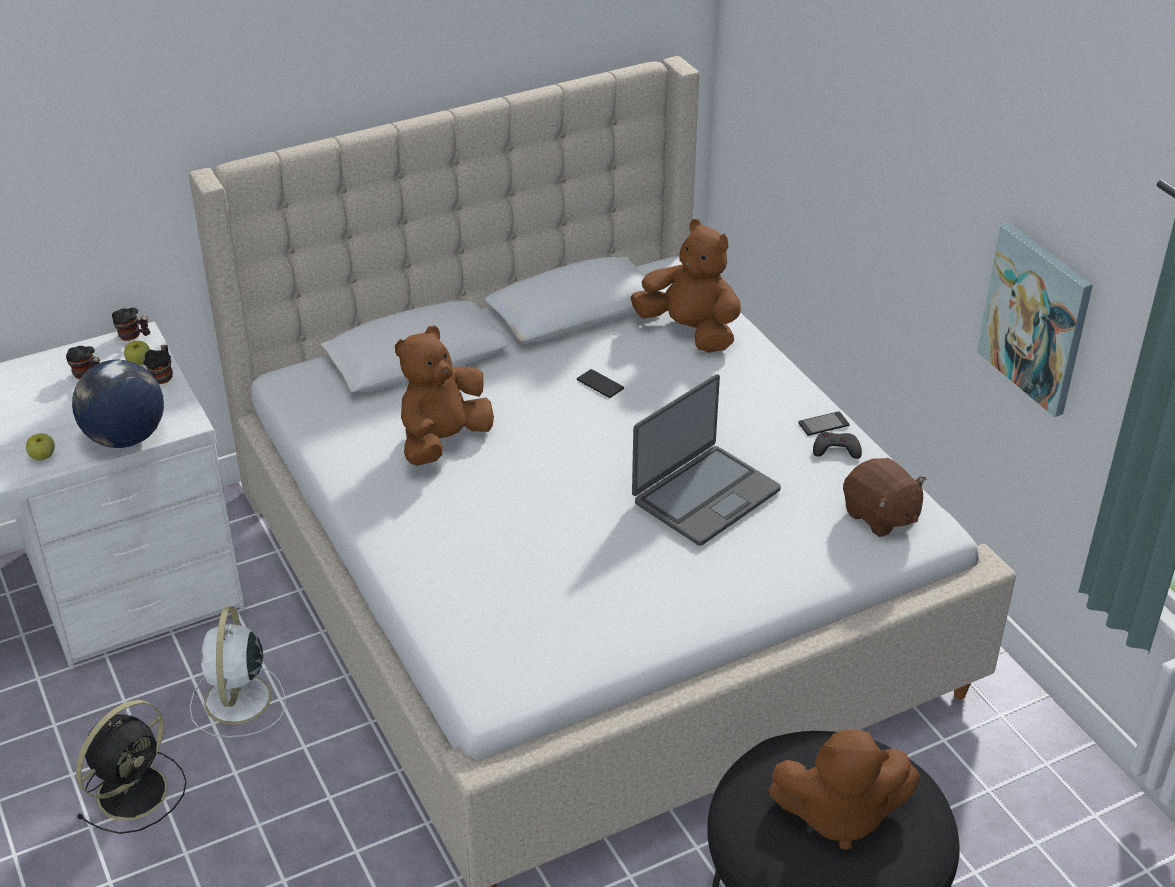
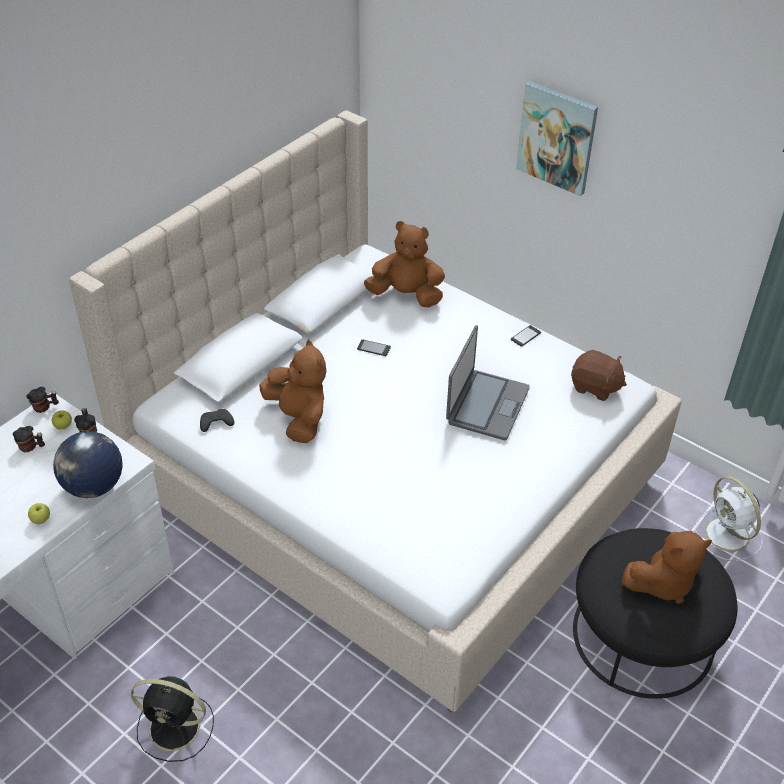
camera: 25 degrees left, 5 degrees up
(135, 790) = (177, 728): black fan -> black fan turned 90 degrees clockwise
(237, 702) = (209, 640): white fan -> white fan (728, 536)
(443, 441) = (298, 418): brown plush toy -> brown plush toy turned 135 degrees clockwise
(836, 449) = (543, 351): black game controller -> black game controller (216, 422)
(1036, 318) = (669, 241): picture -> picture (557, 138)

